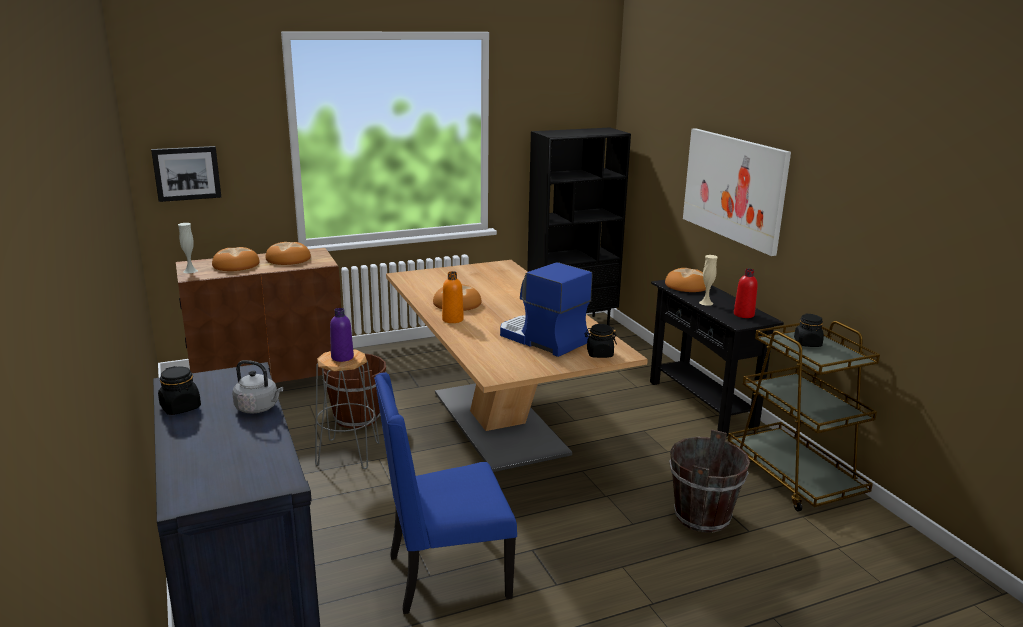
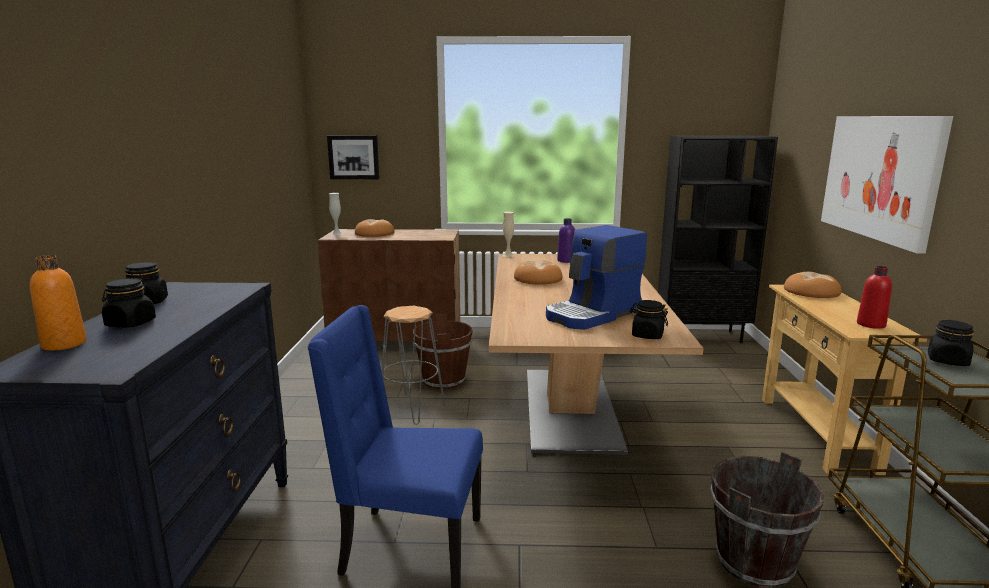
camera: 25 degrees right, 5 degrees down
(209, 434) = (130, 323): none -> black jar
(259, 408) = (203, 312): grey kettle -> none
(288, 259) = (419, 233): bread -> none
(342, 357) = (408, 312): purple bottle -> purple bottle (566, 261)
(452, 319) = (520, 290): orange bottle -> orange bottle (64, 344)
(541, 339) = (593, 315): coffee machine -> coffee machine turned 105 degrees counterclockwise
(701, 404) = (816, 433): black console table -> beige console table
(706, 303) = (825, 308): beige vase -> beige vase (508, 255)

